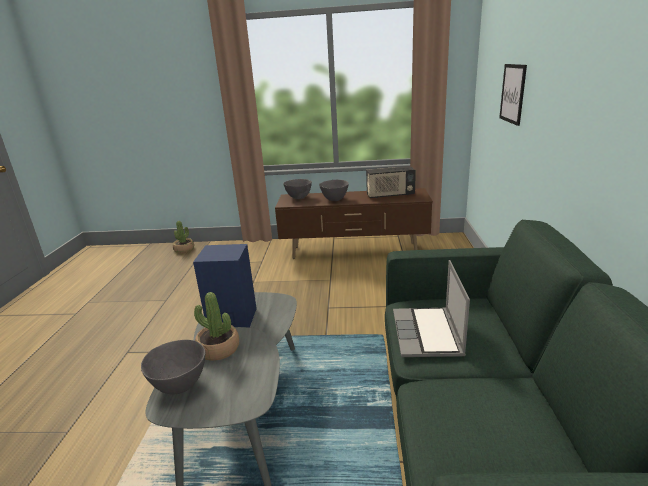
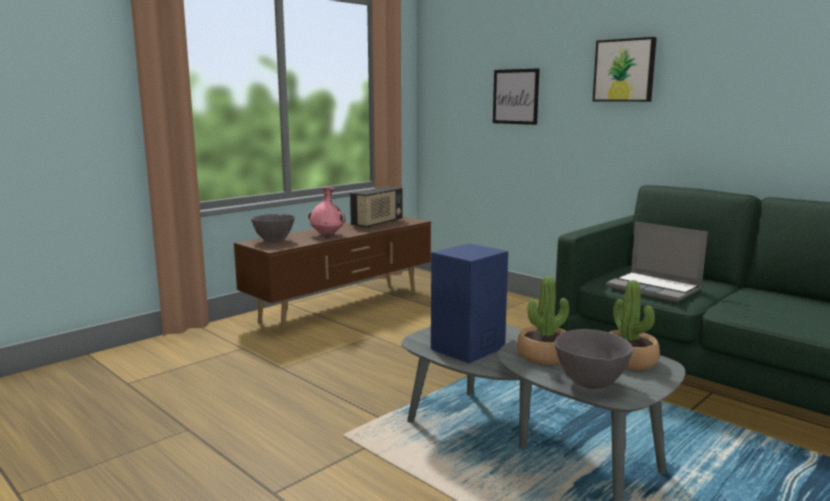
camera: 50 degrees left, 10 degrees down
(184, 249) = (59, 376): potted plant -> potted plant (629, 361)
(335, 200) = (327, 235): grey bowl -> pink vase
(573, 73) = (624, 70): none -> picture

